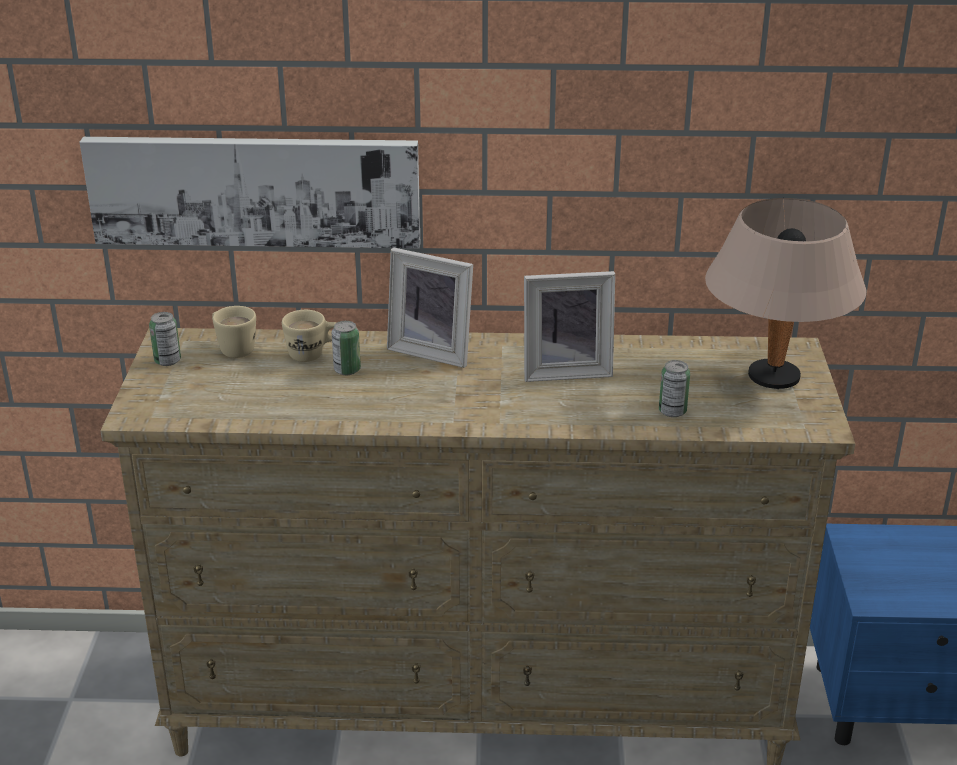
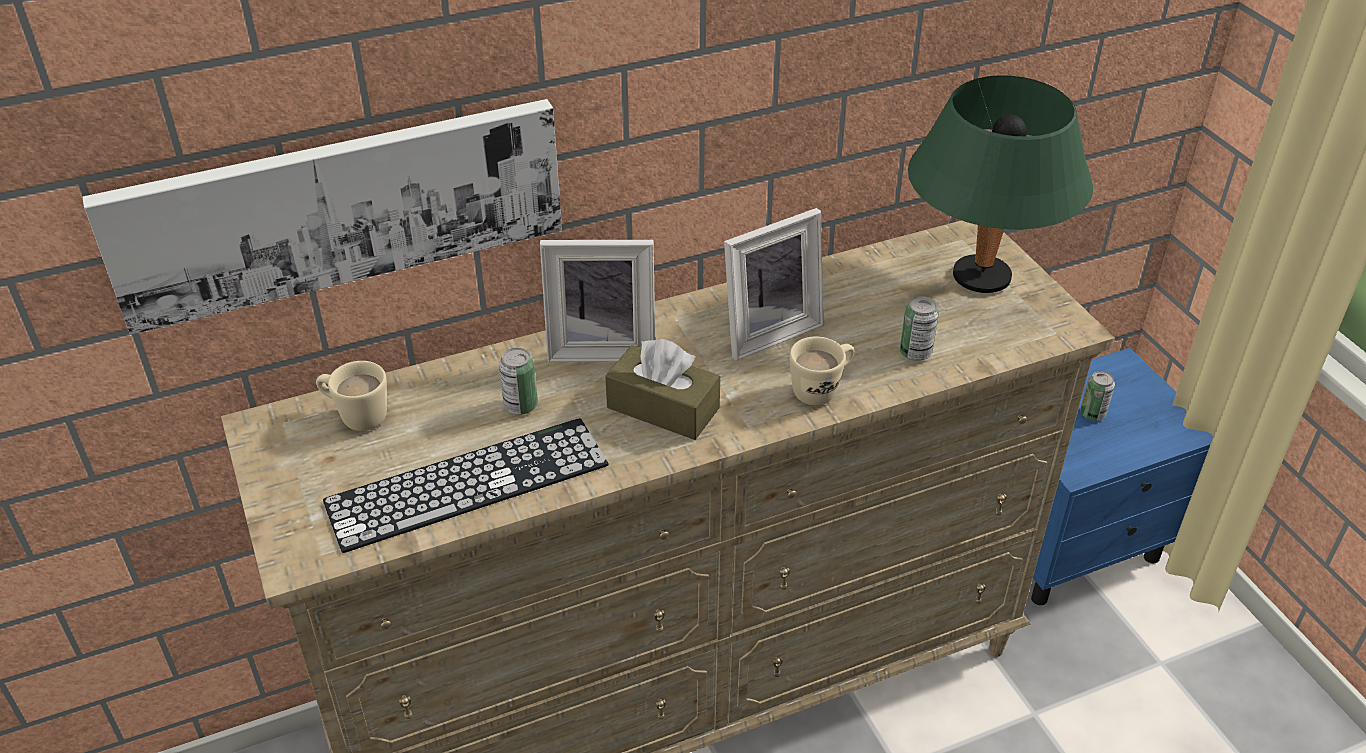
camera: 25 degrees left, 10 degrees up
(167, 361) = (283, 460): can -> can (1092, 414)
(275, 404) = (467, 483): none -> keyboard
(314, 354) = (464, 395): beige mug -> beige mug (822, 389)
(446, 396) = (663, 408): none -> brown tissue box
(773, 378) = (981, 278): beige table lamp -> green table lamp

